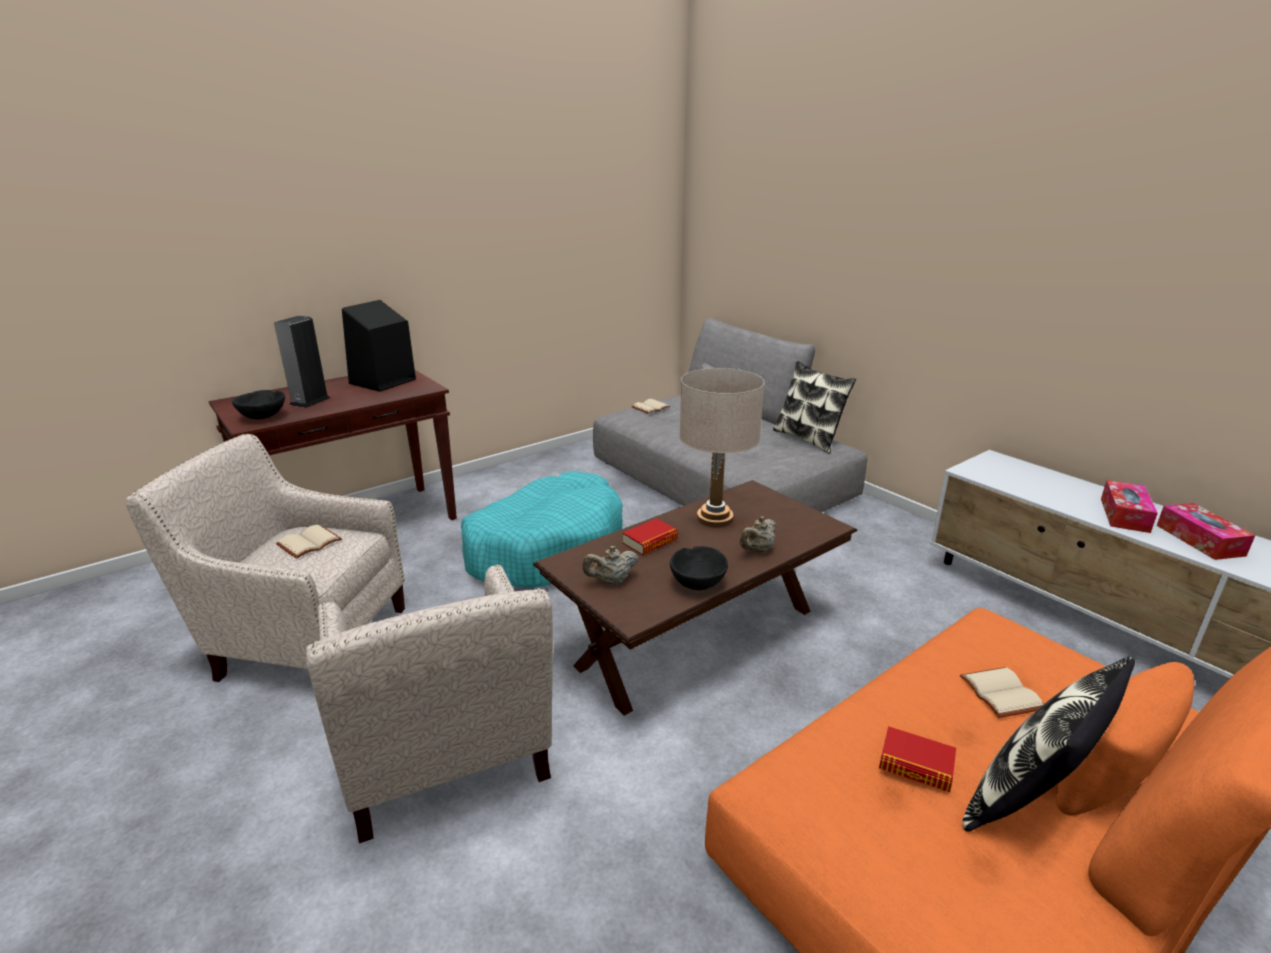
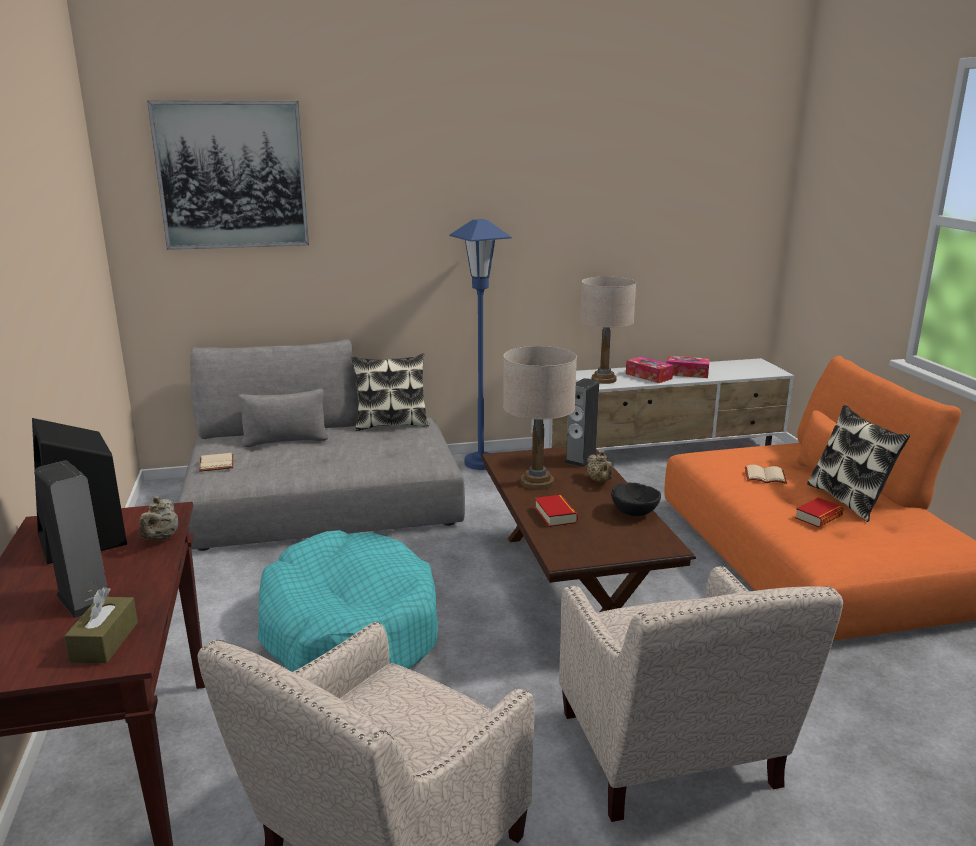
camera: 65 degrees left, 5 degrees down
(263, 417) = (105, 642): black bowl -> brown tissue box
(309, 544) = (385, 713): beige book -> none
(445, 764) = (670, 761): beige armchair -> beige armchair turned 75 degrees clockwise
(611, 581) = (608, 544): beige teapot -> beige teapot (161, 538)
(759, 169) = (232, 175): none -> picture
(800, 529) = (581, 460): none -> speaker
(891, 522) = (481, 463): none -> blue floor lamp
(1047, 490) = (603, 380): none -> beige table lamp

